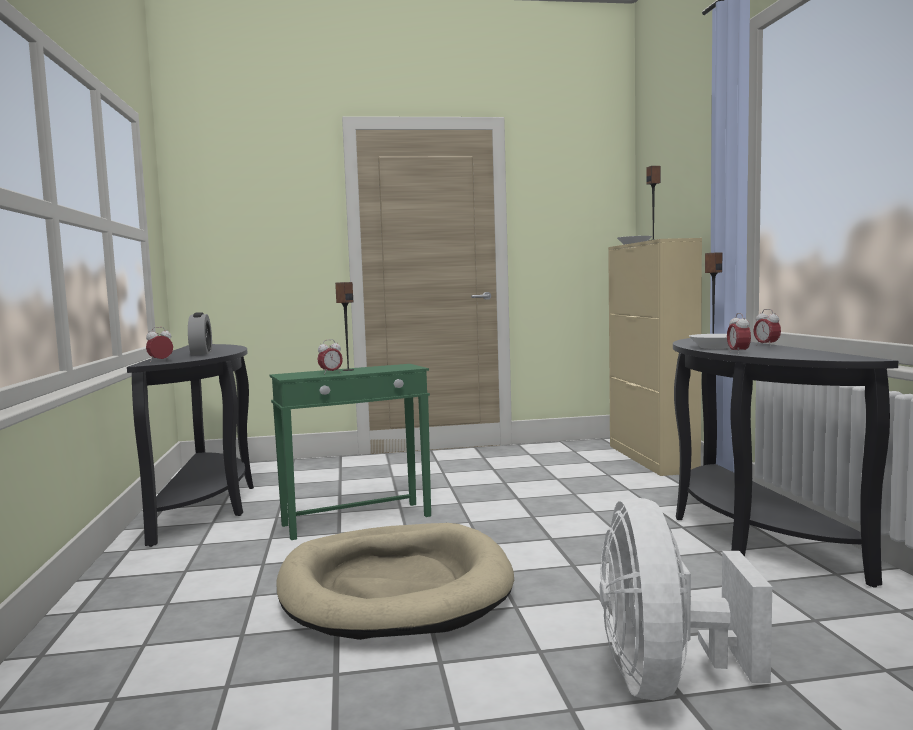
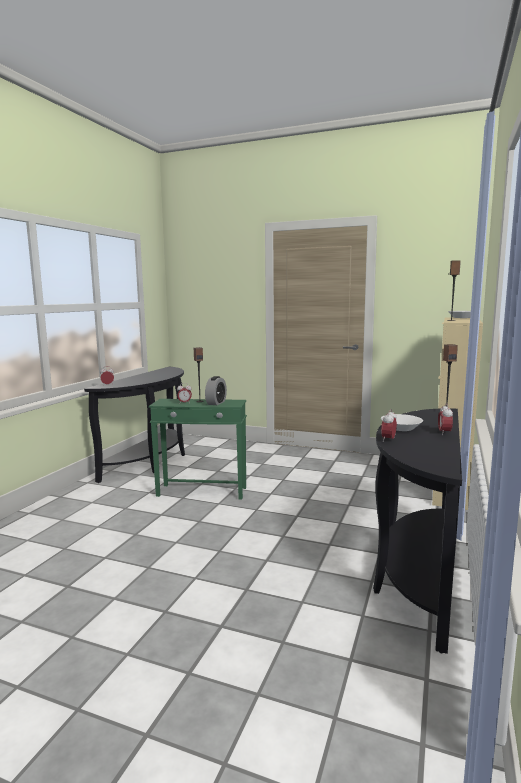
camera: 30 degrees right, 5 degrees up
(201, 353) = (144, 379): alarm clock -> alarm clock (216, 403)
(395, 588) = (158, 543): beige dog bed -> none
(665, 681) = (195, 659): white fan -> none

